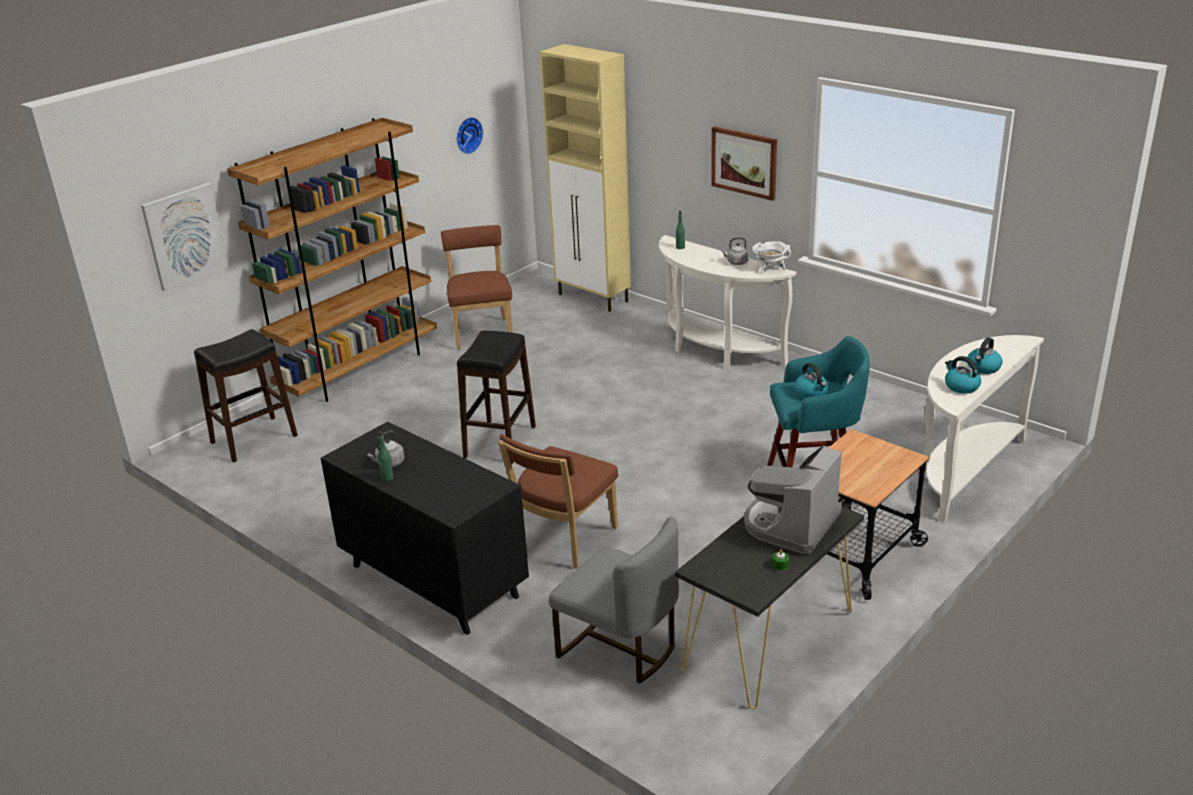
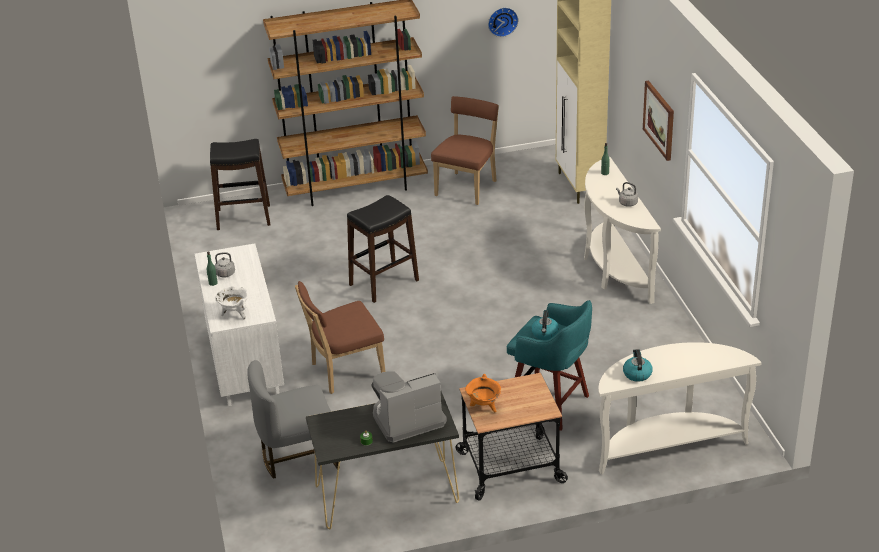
camera: 35 degrees right, 5 degrees up
(185, 236) = (224, 60): picture -> none
(433, 581) = (245, 363): black dresser -> white dresser
(619, 648) = (299, 456): grey chair -> grey chair turned 90 degrees clockwise
(769, 269) = (643, 219): white cooking pot -> white cooking pot (235, 314)
(845, 480) = (484, 407): none -> orange cooking pot
(983, 368) = (675, 366): kettle -> none

